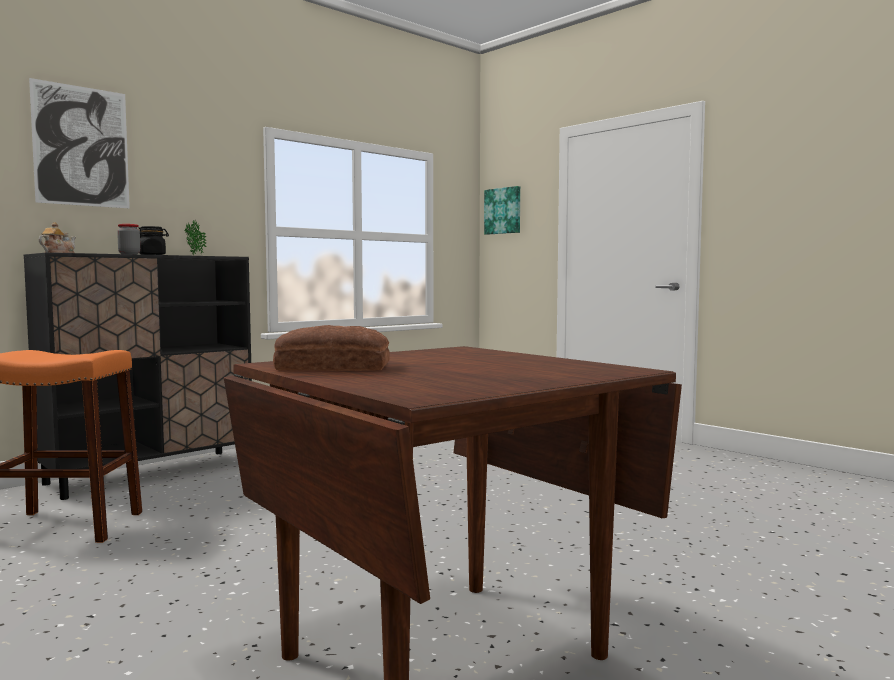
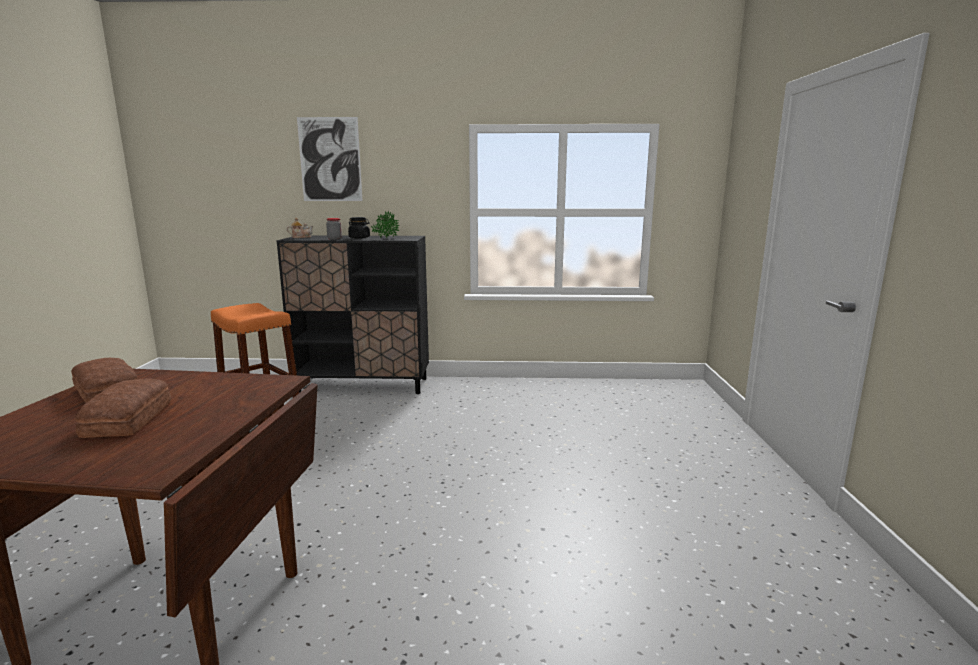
camera: 45 degrees right, 10 degrees up
(461, 367) = (131, 418): none -> bread
(503, 211) = (738, 181): picture -> none

